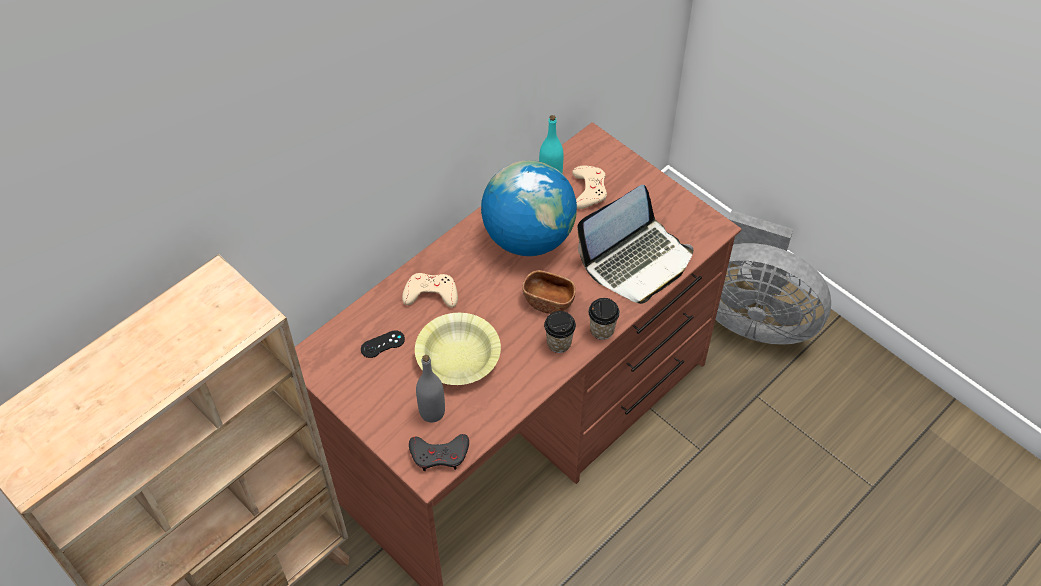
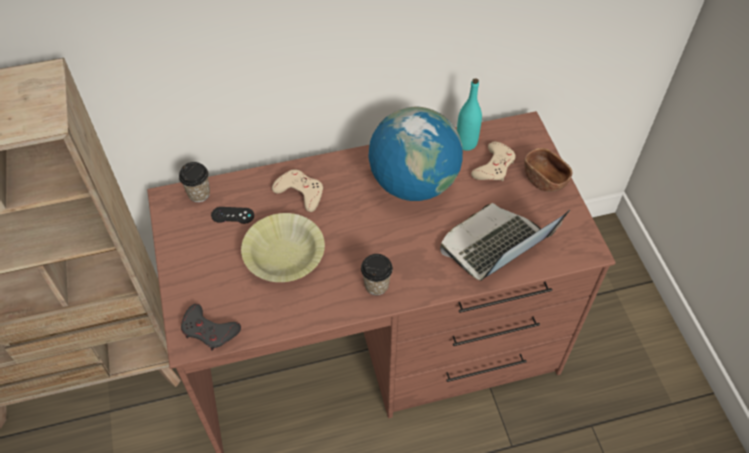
camera: 30 degrees right, 0 degrees up
(432, 412) = (229, 291): grey bottle -> none
(548, 300) = (393, 244): brown bowl -> brown bowl (544, 179)
(602, 330) = (422, 292): cup -> cup (199, 194)
(637, 261) = (495, 246): laptop -> laptop turned 150 degrees clockwise
(753, 317) = (629, 355): grey fan -> none

